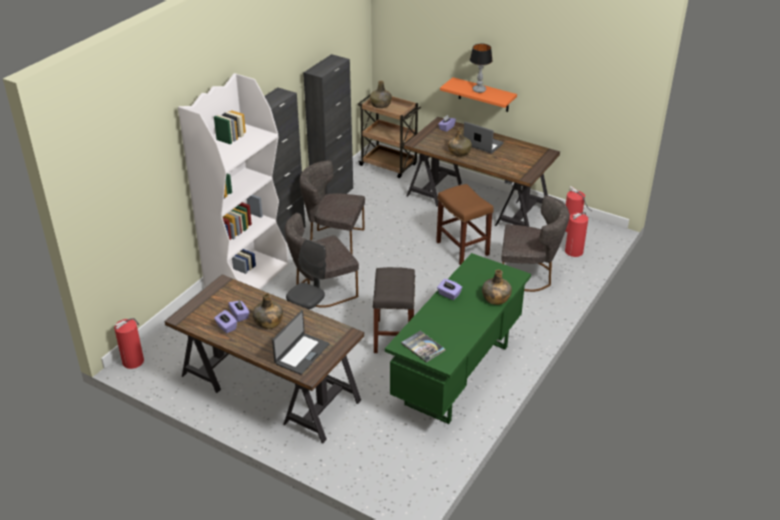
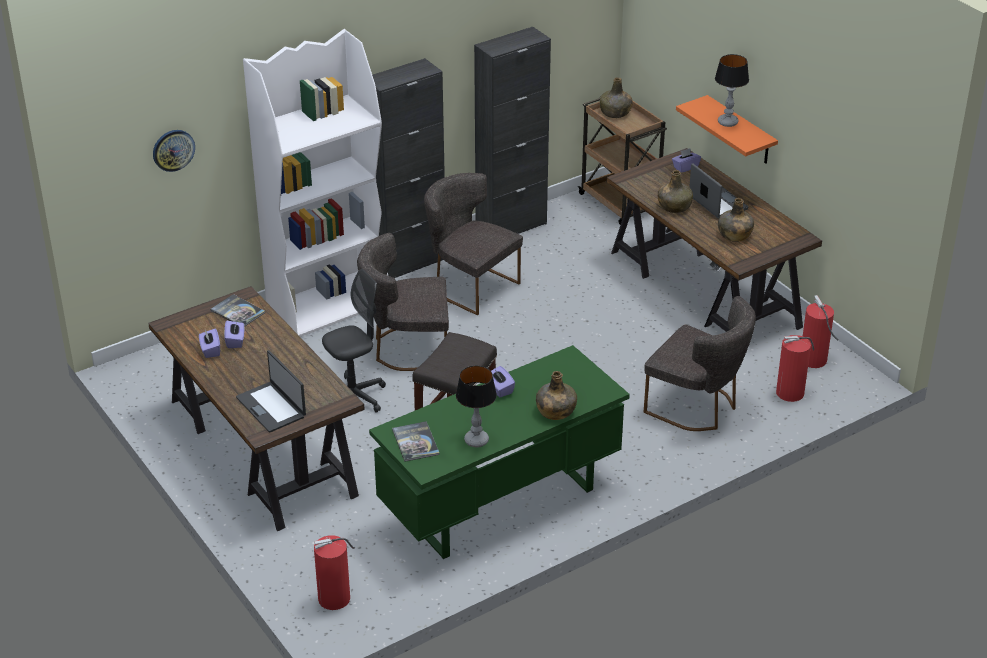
camera: 25 degrees right, 0 degrees up
(134, 360) = (131, 367): fire extinguisher -> fire extinguisher (336, 597)
(139, 187) = (173, 150): none -> wall clock
(226, 294) = (237, 312): none -> book
(268, 322) = (261, 359): green bottle -> green bottle (734, 235)
(301, 353) = (271, 407): laptop -> laptop turned 90 degrees clockwise
(461, 248) = (633, 344): brown stool -> none
(461, 333) = (476, 440): none -> table lamp

